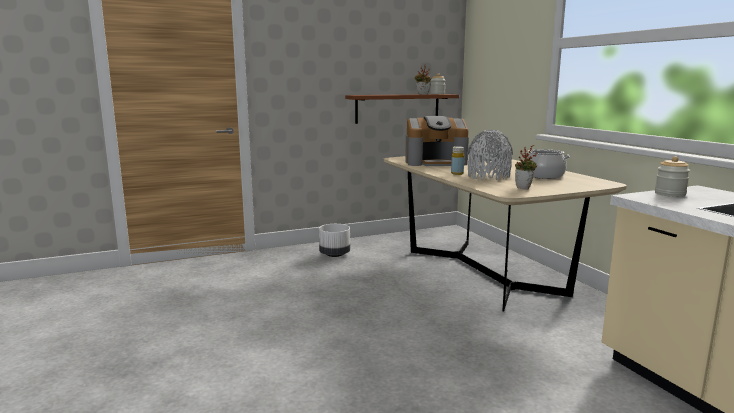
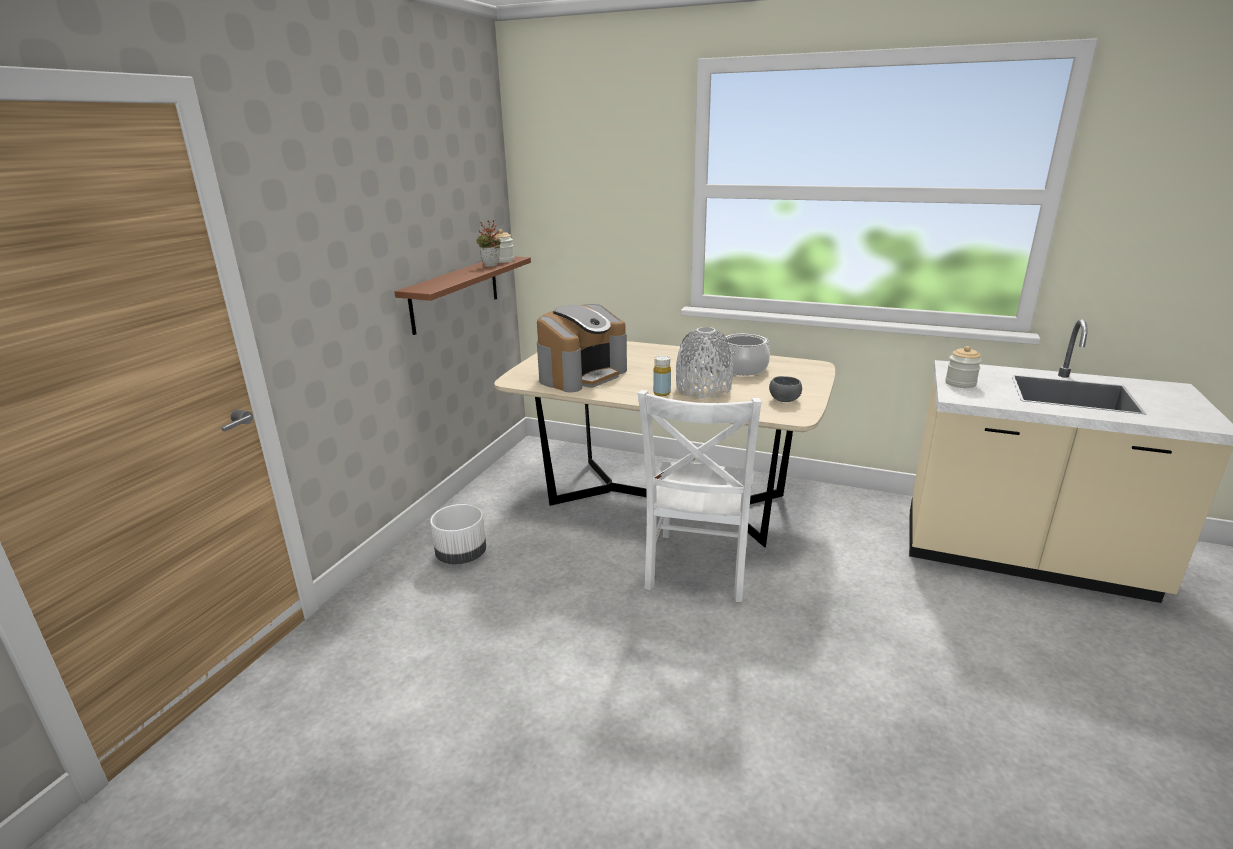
camera: 45 degrees left, 10 degrees up
(439, 302) = (697, 569): none -> white chair
(524, 188) = (784, 400): potted plant -> grey bowl

